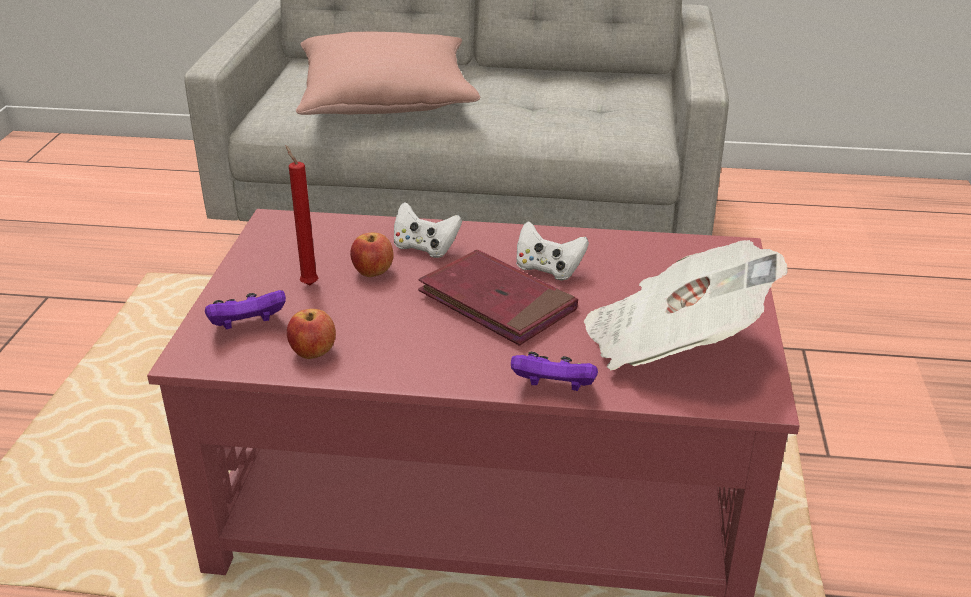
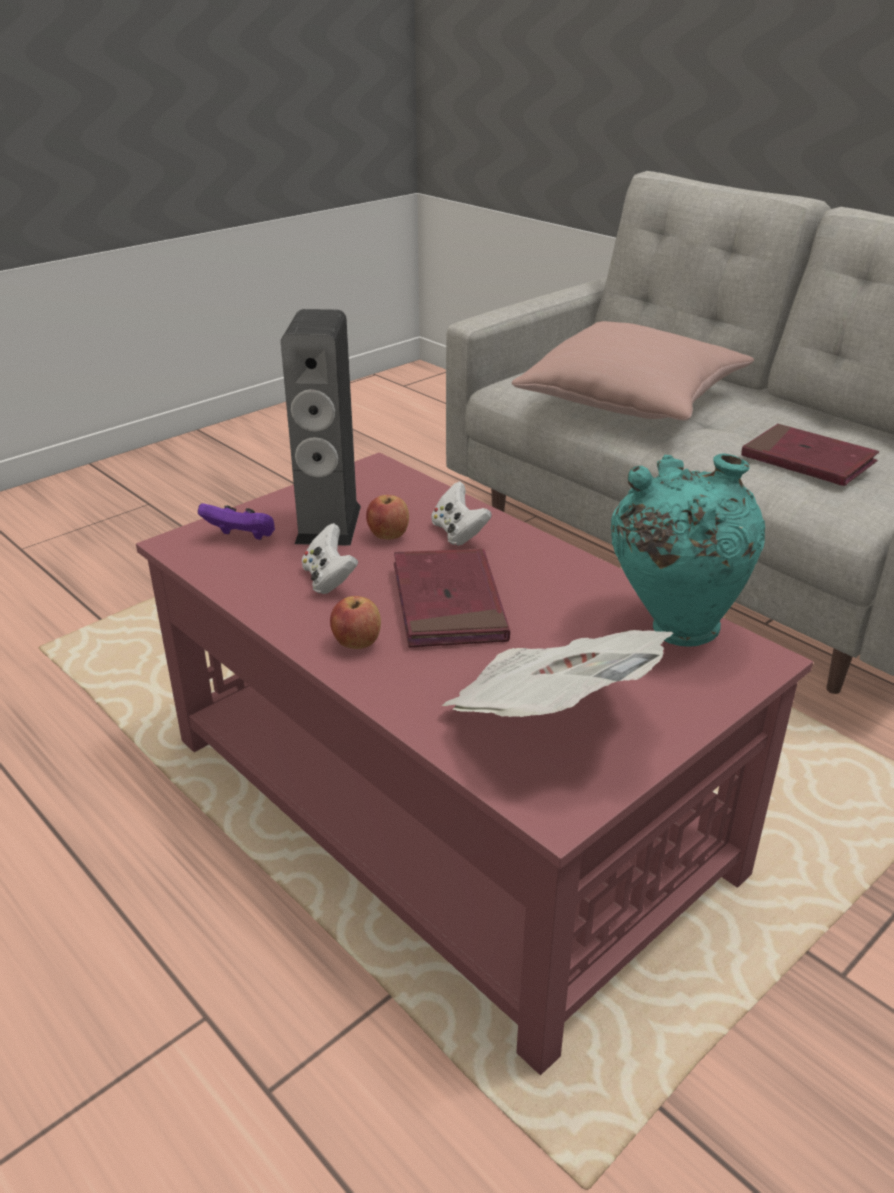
camera: 40 degrees right, 0 degrees up
(308, 284) = (328, 524): red candle -> speaker
(313, 353) = (254, 578): apple -> apple (356, 643)
(548, 269) = (536, 596): white game controller -> white game controller (329, 579)
(554, 389) = (384, 698): purple game controller -> none
(568, 108) = (807, 461): none -> red book
(661, 252) = (673, 627): none -> turquoise vase

